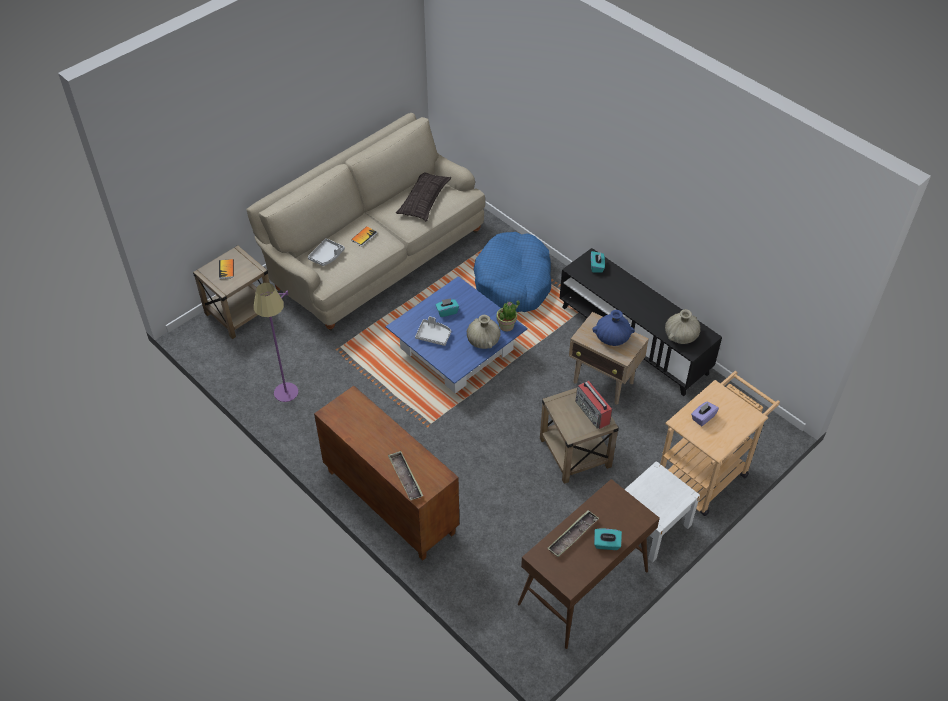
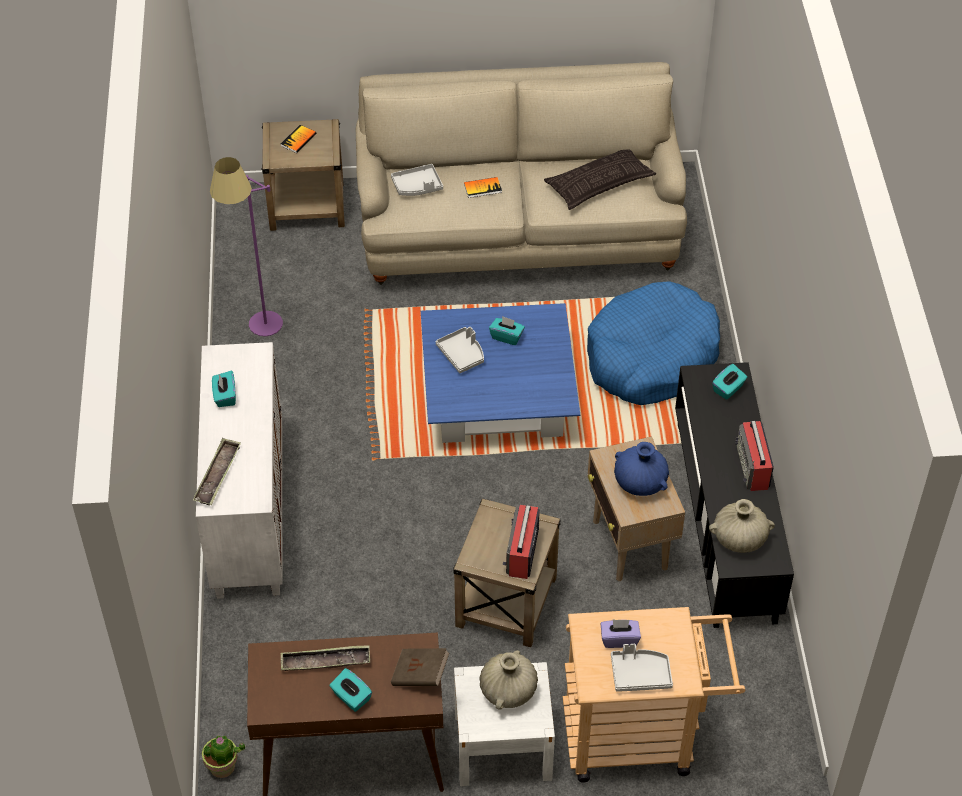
camera: 40 degrees right, 0 degrees up
(360, 432) = (225, 396): none -> turquoise tissue box
(389, 502) = (248, 513): brown cabinet -> white cabinet
(483, 341) = (512, 396): beige vase -> beige vase (508, 691)
(506, 326) = (558, 396): potted plant -> potted plant (222, 767)
(627, 506) = (420, 675): none -> brown book
(649, 298) = (752, 467): none -> radio
(731, 428) = (640, 674): none -> grey tray

